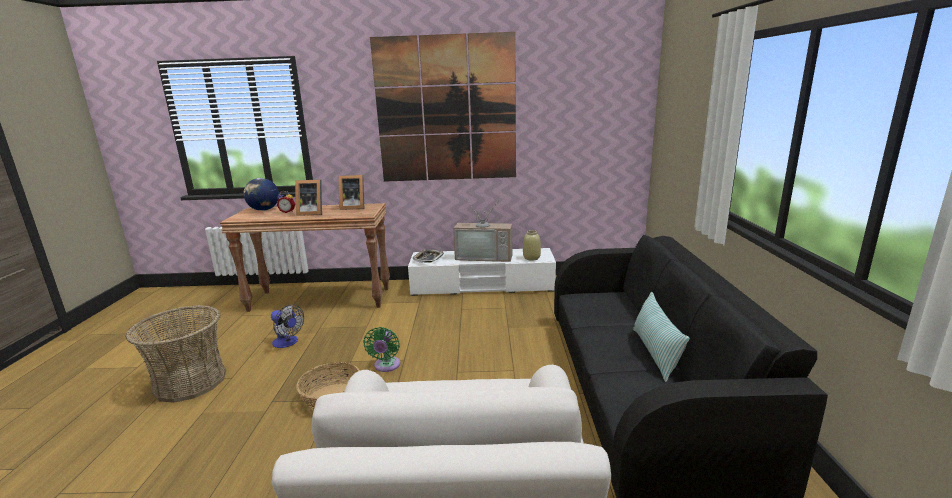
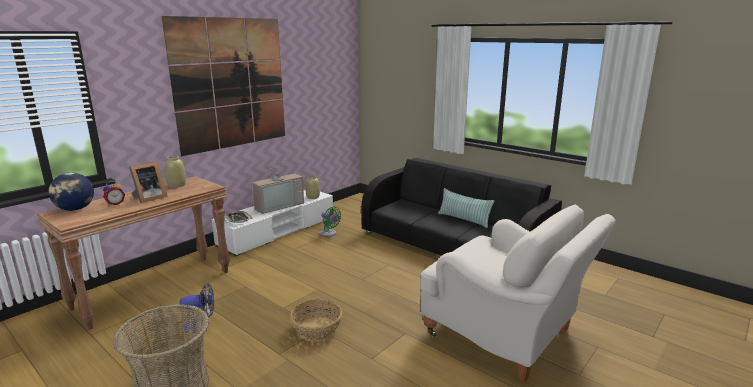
camera: 50 degrees left, 0 degrees up
(353, 207) = (177, 185): picture frame -> beige vase
(386, 366) = (314, 297): green fan -> green fan (329, 234)

